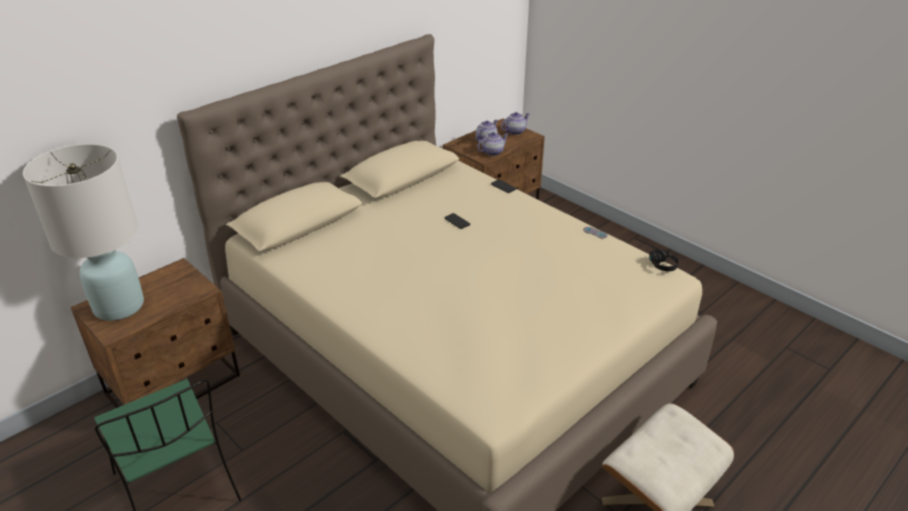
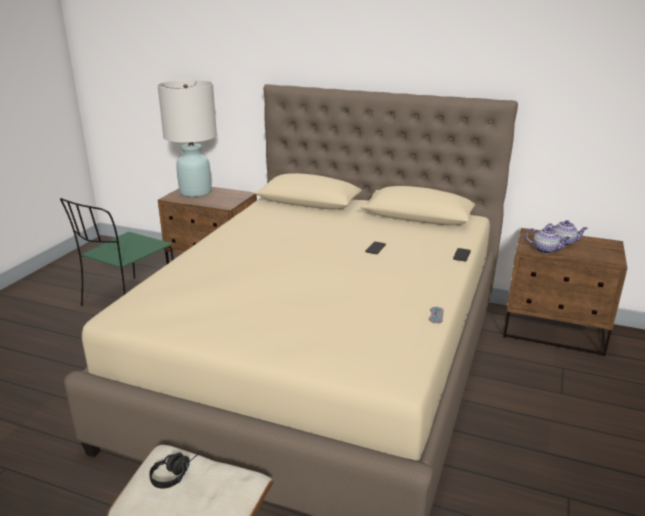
camera: 65 degrees right, 10 degrees down
(515, 131) = (607, 251): teapot -> none
(659, 263) = (417, 364): black headphones -> black headphones (175, 473)

